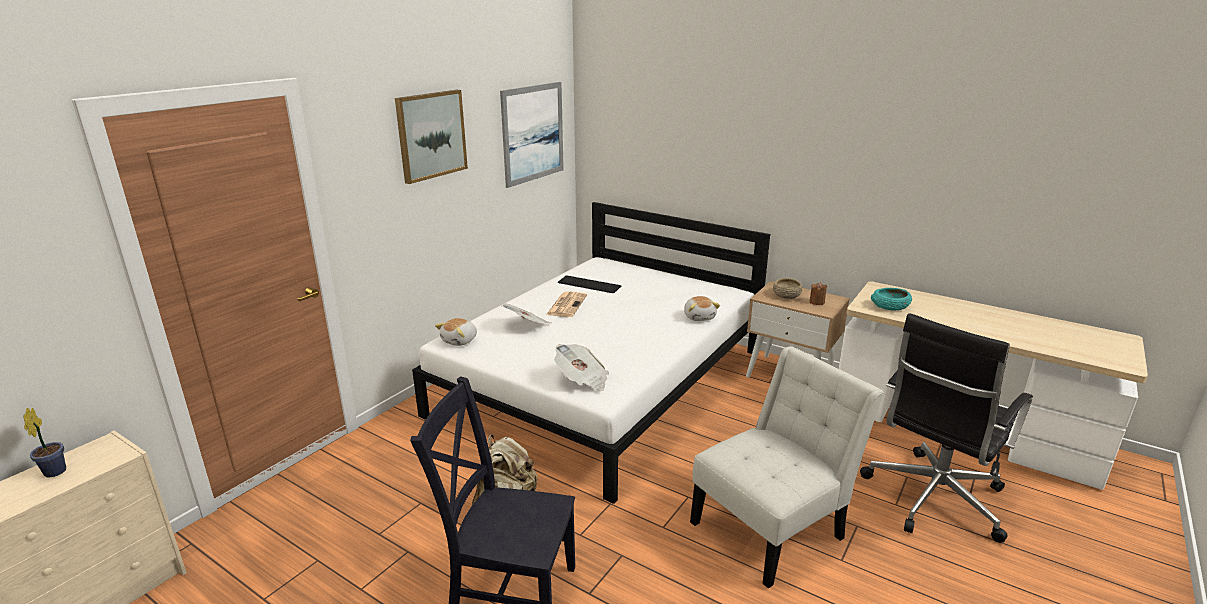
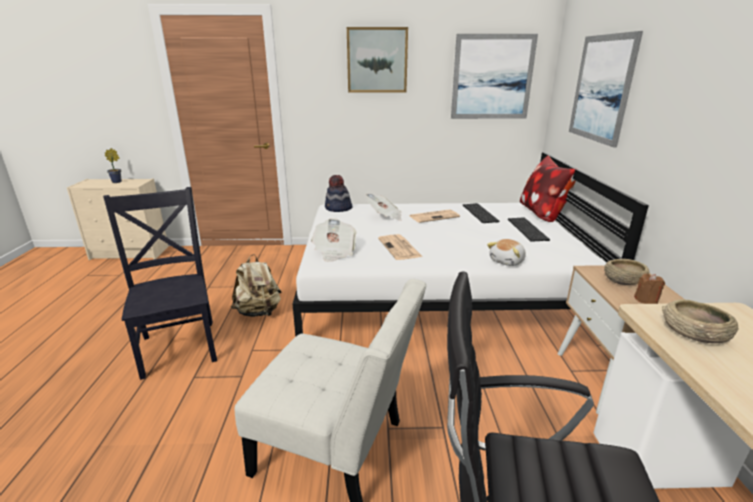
camera: 55 degrees right, 0 degrees up
(460, 341) = (338, 209): plush toy -> hat
(617, 347) = (400, 248): none -> newspaper
(628, 264) = (542, 213): none -> pillow
(653, 283) = (528, 229): none -> keyboard
(668, 139) = (601, 88): none -> picture
(890, 306) = (694, 332): turquoise bowl -> beige bowl

